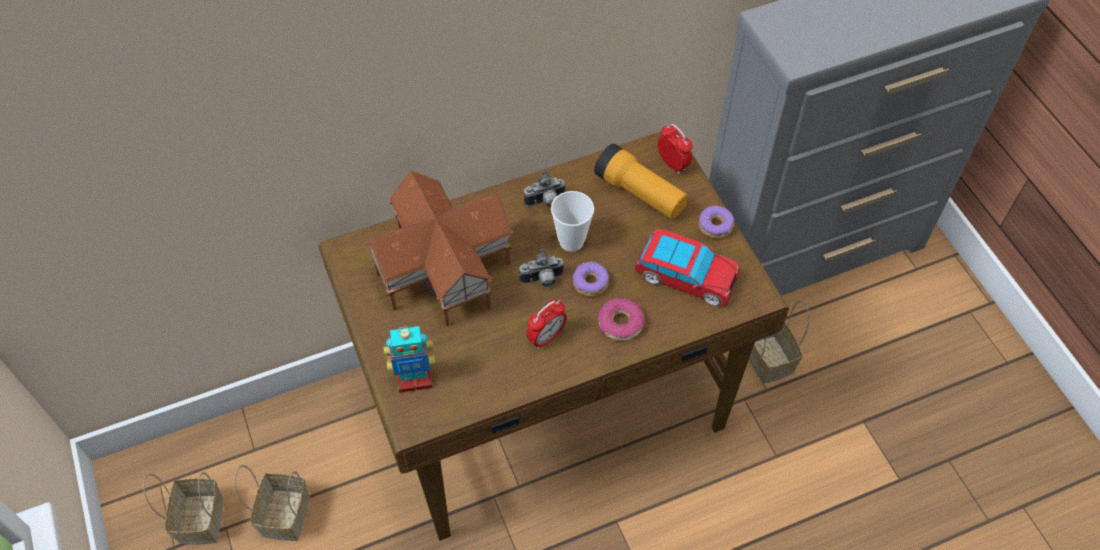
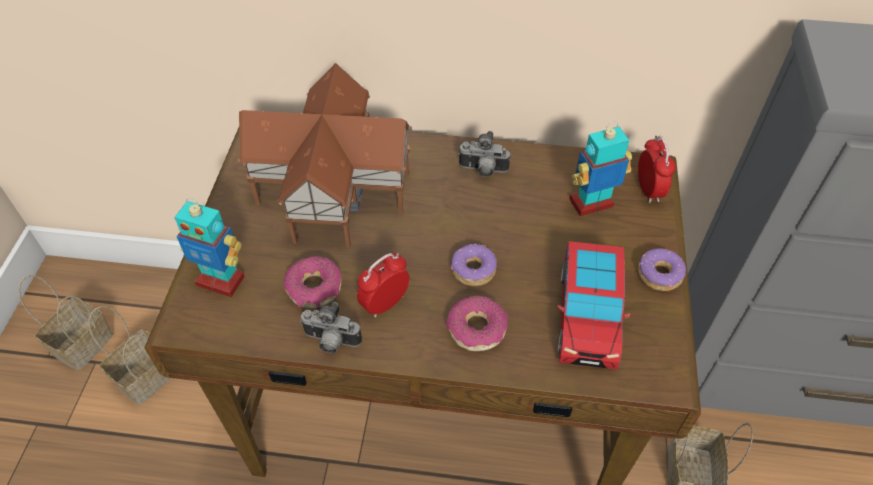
camera: 30 degrees right, 5 degrees down
(488, 351) = (314, 288): none -> donut
(542, 280) = (424, 244): camera -> camera (331, 342)
(546, 337) = (385, 304): alarm clock -> alarm clock turned 150 degrees clockwise
(571, 241) = (482, 219): cup -> none
(640, 193) = (591, 204): flashlight -> toy robot
(685, 277) = (588, 314): toy car -> toy car turned 45 degrees clockwise

